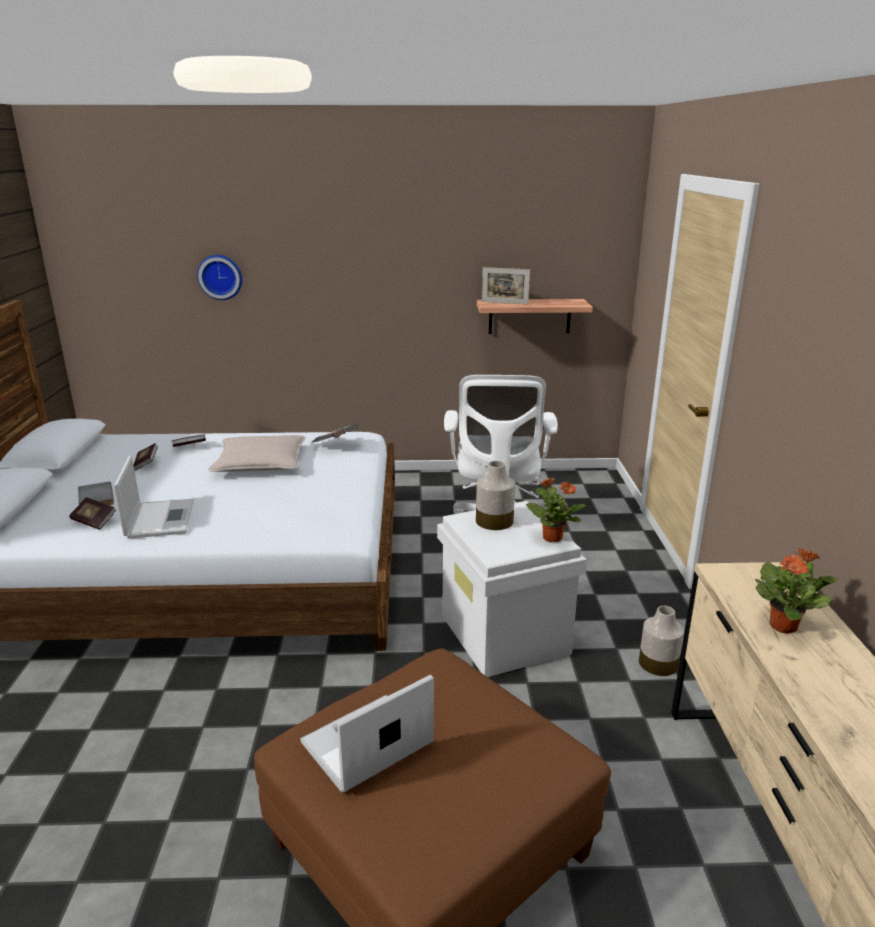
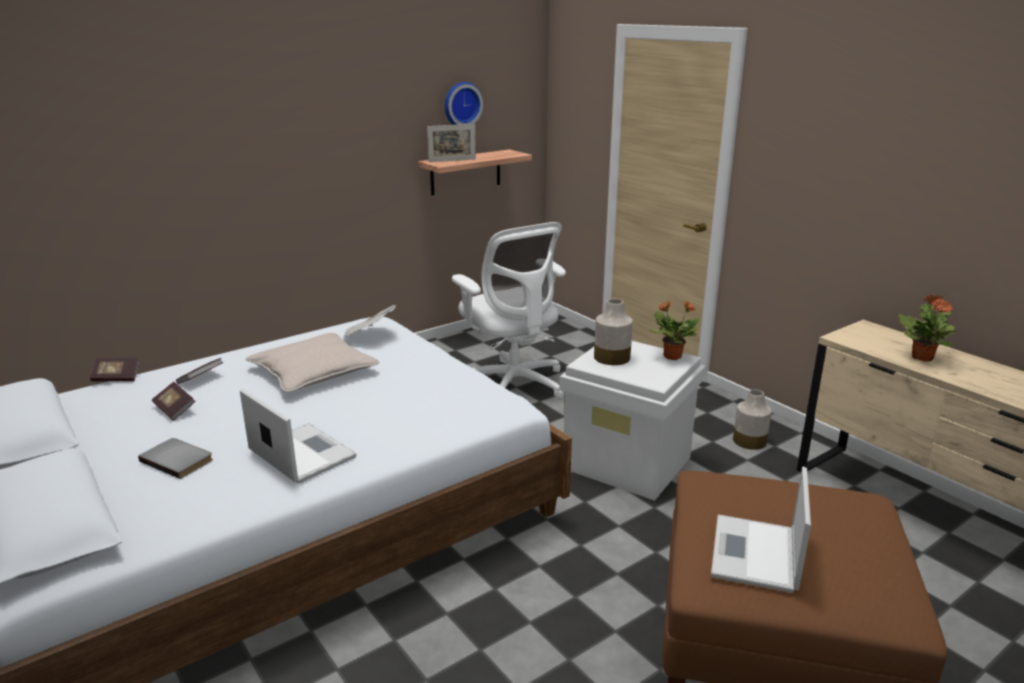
camera: 35 degrees left, 0 degrees up
(94, 521) = (222, 483): book -> book (116, 378)
(220, 276) = (131, 167): wall clock -> wall clock (461, 104)

